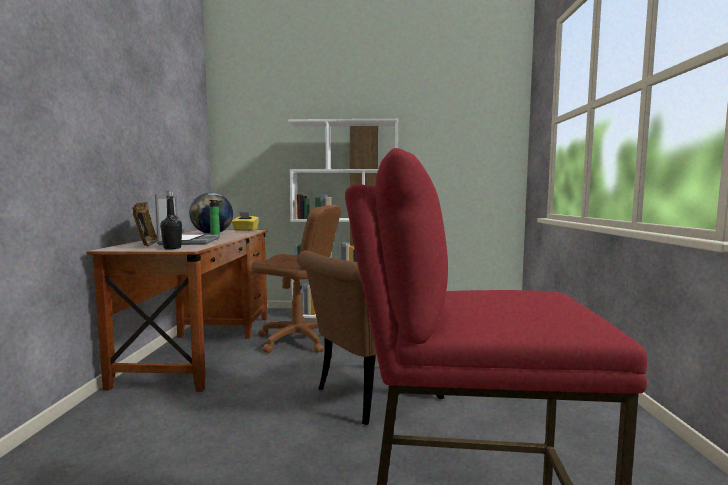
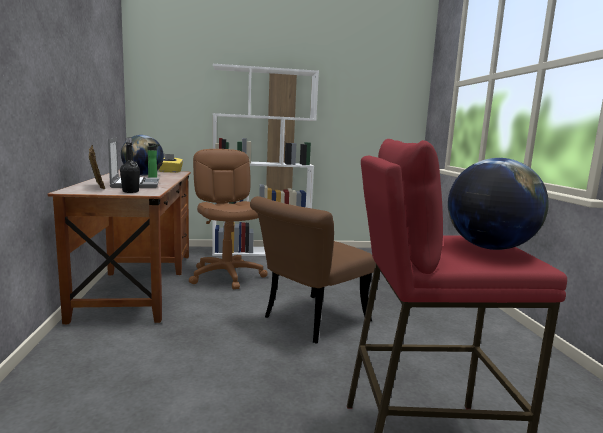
camera: 10 degrees left, 5 degrees up
(298, 340) = (227, 276): brown office chair -> brown office chair turned 120 degrees counterclockwise
(534, 306) = (489, 248): none -> globe

